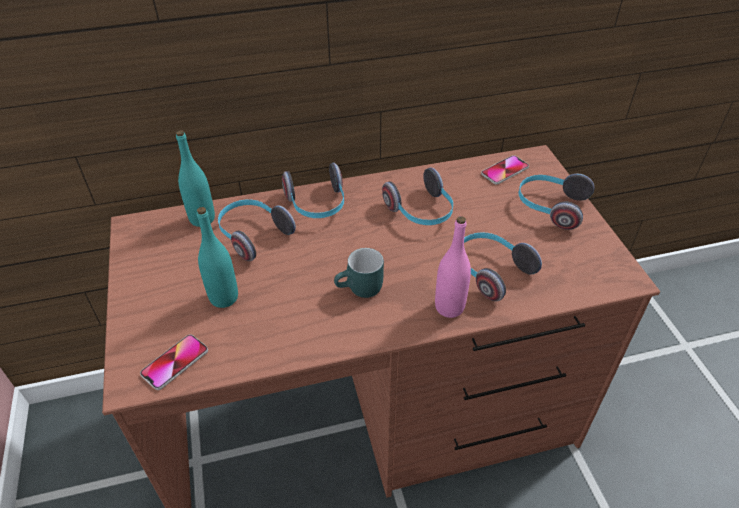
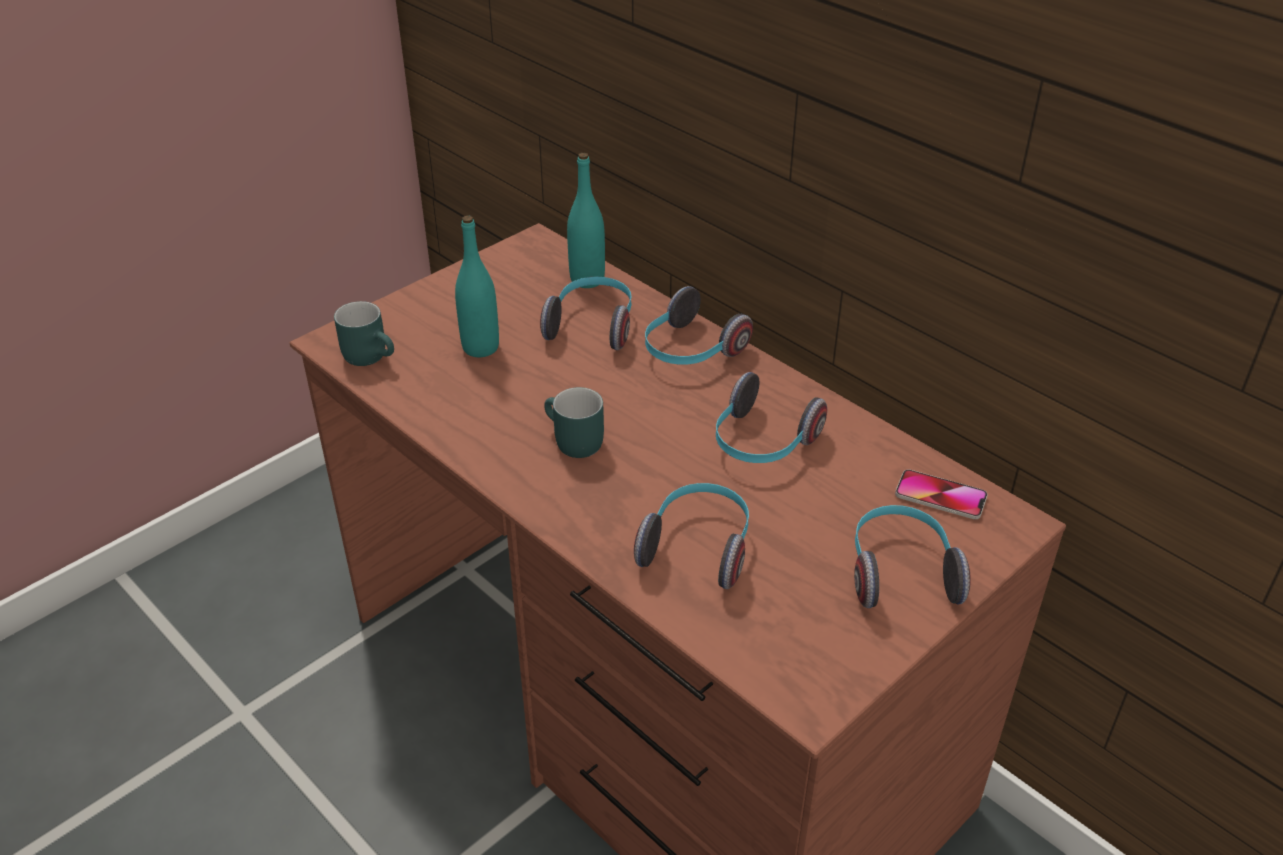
camera: 60 degrees right, 5 degrees down
(175, 362) = (372, 355): phone -> turquoise mug
(449, 307) = (600, 529): pink bottle -> none

